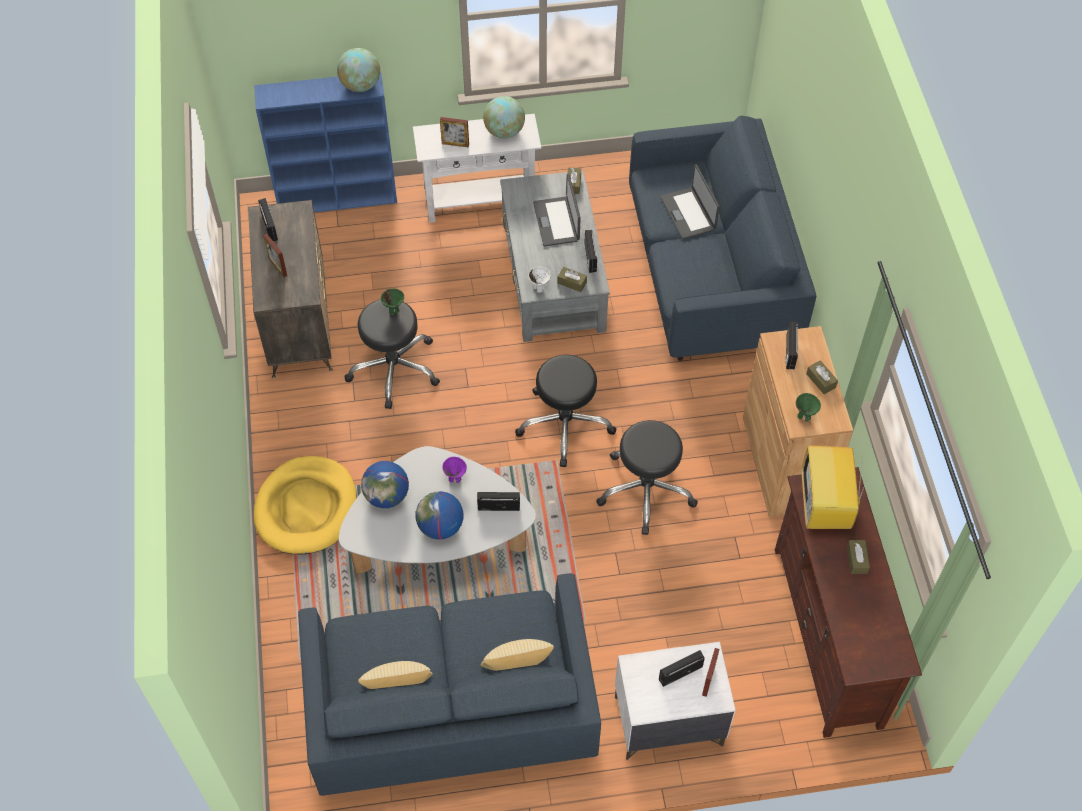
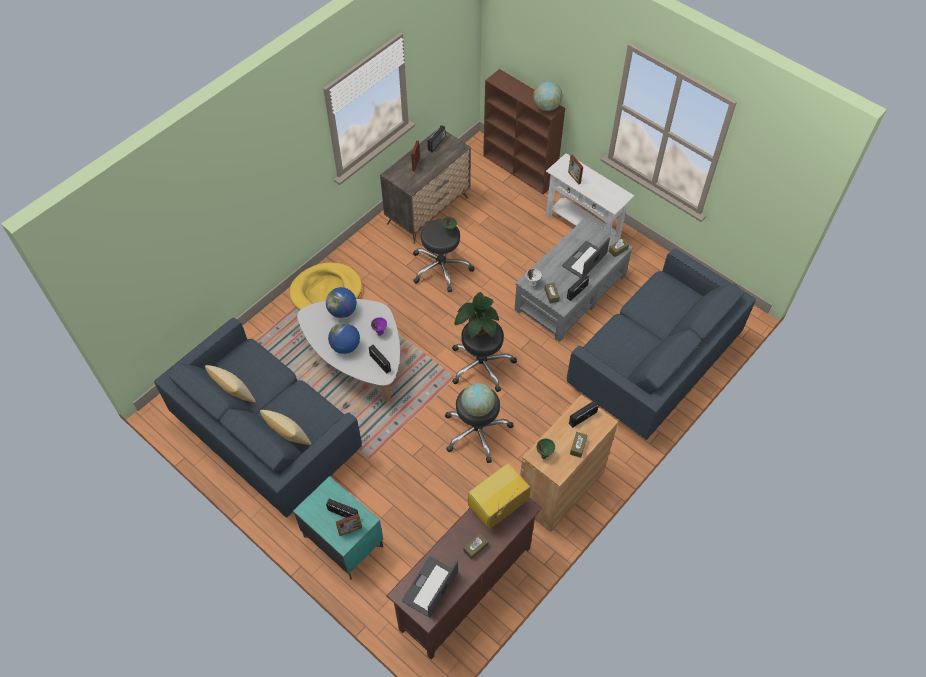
camera: 50 degrees right, 0 degrees up
(338, 197) = (520, 169): blue bookcase -> brown bookcase
(504, 131) = (606, 191): globe -> globe (477, 407)
(556, 377) = (478, 329): none -> potted plant
(667, 721) = (343, 541): white nightstand -> turquoise nightstand
(688, 213) = (657, 315): laptop -> laptop (430, 587)

